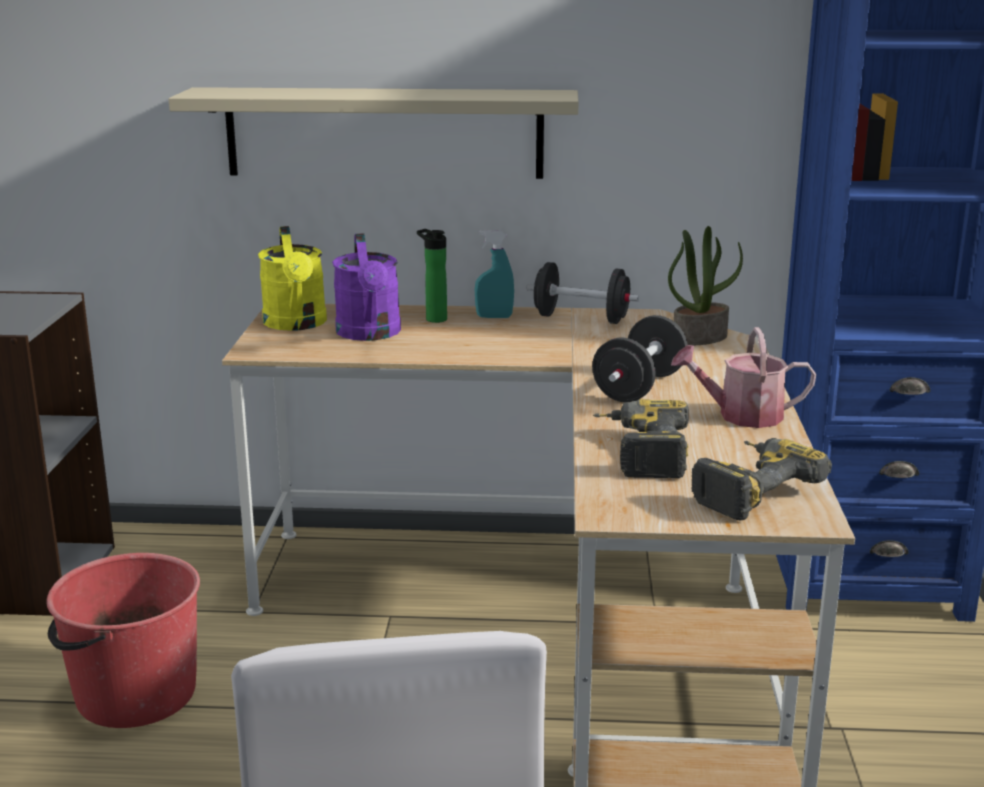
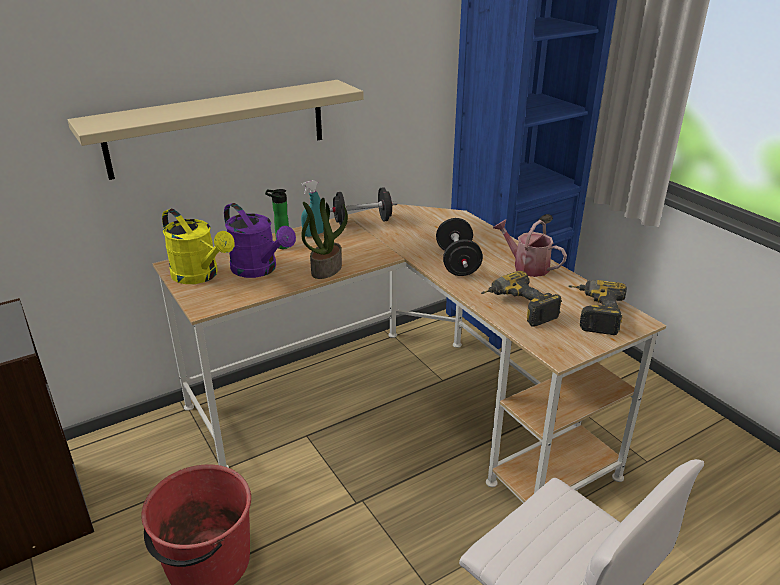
camera: 35 degrees left, 10 degrees up
(699, 337) = (438, 218): potted plant -> potted plant (326, 269)
(741, 416) = (526, 266): watering can -> watering can turned 75 degrees clockwise

